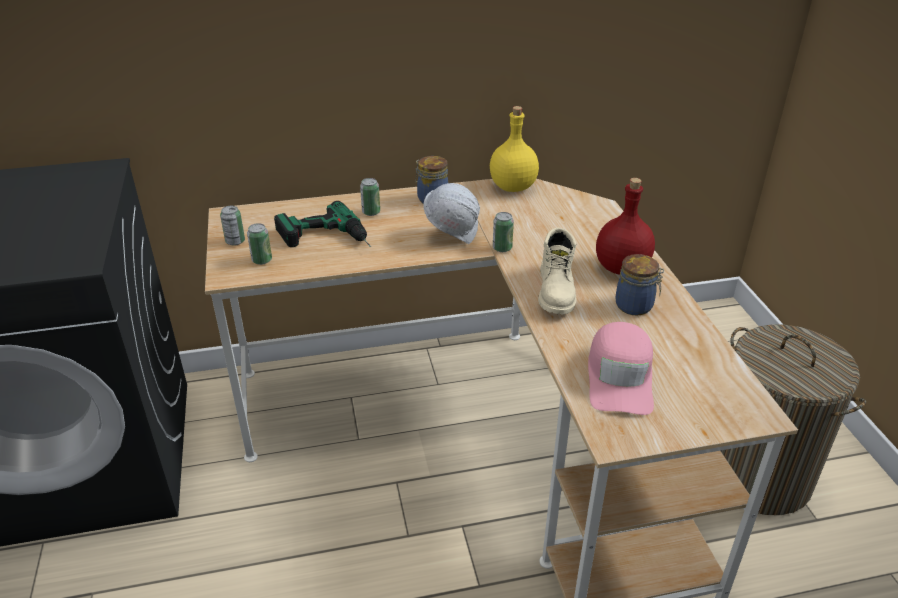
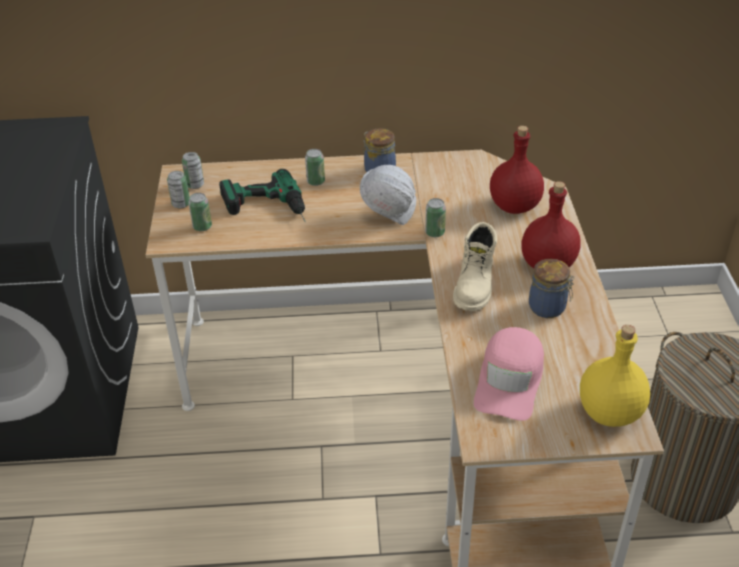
camera: 10 degrees right, 5 degrees up
(247, 223) = (195, 185): none -> can
(513, 187) = (464, 163): yellow bottle -> yellow bottle (609, 413)
(572, 220) = (514, 207): none -> red bottle

